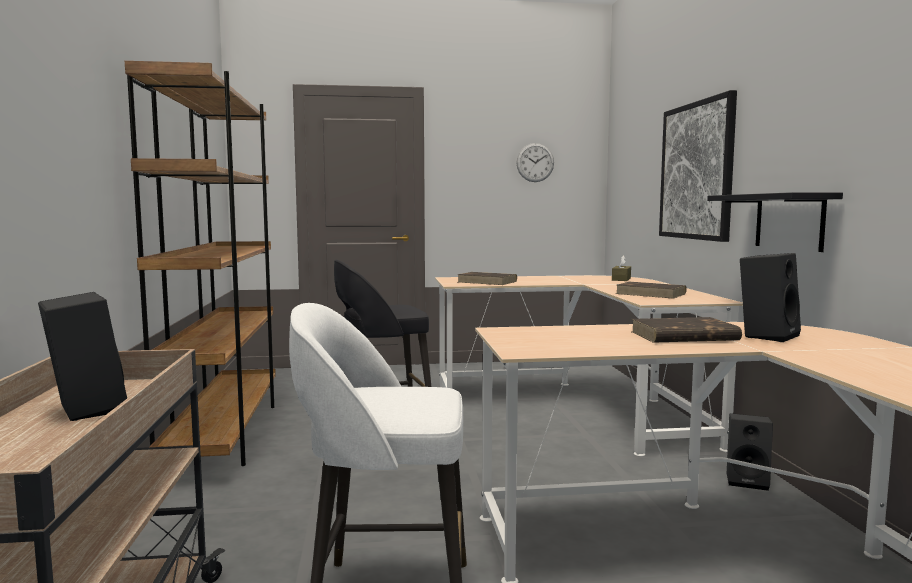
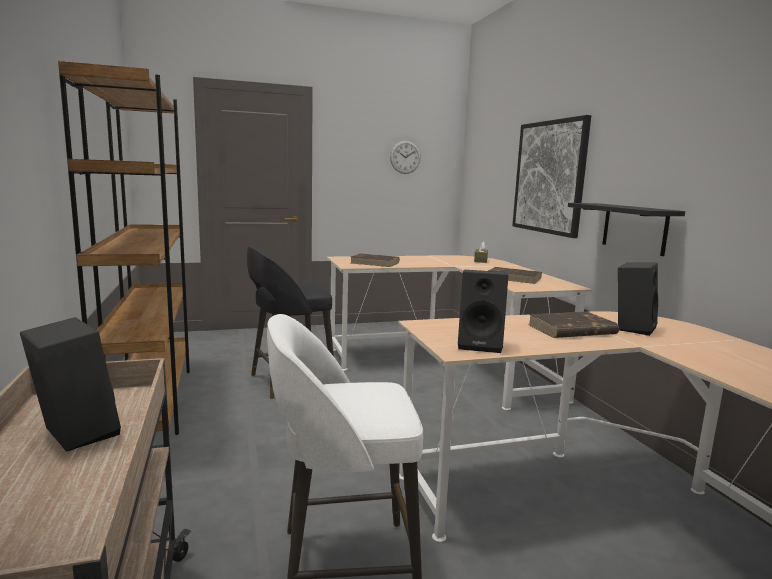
camera: 10 degrees left, 5 degrees up
(748, 481) = (592, 429): black speaker -> black speaker (481, 345)

